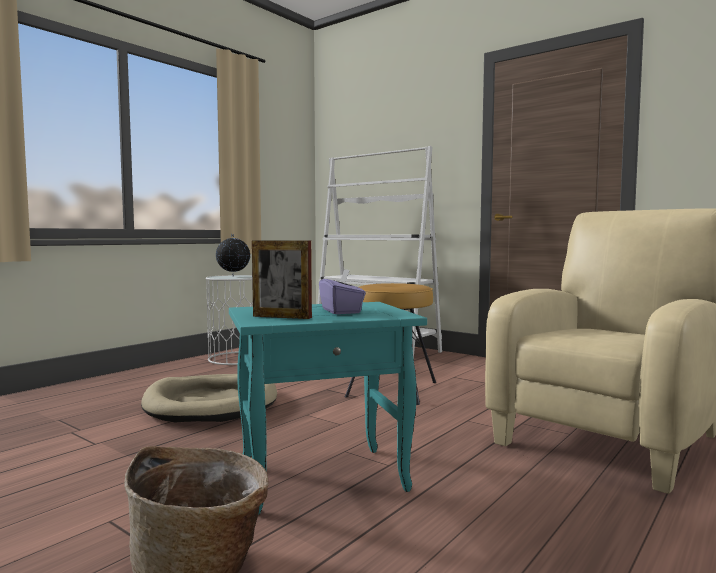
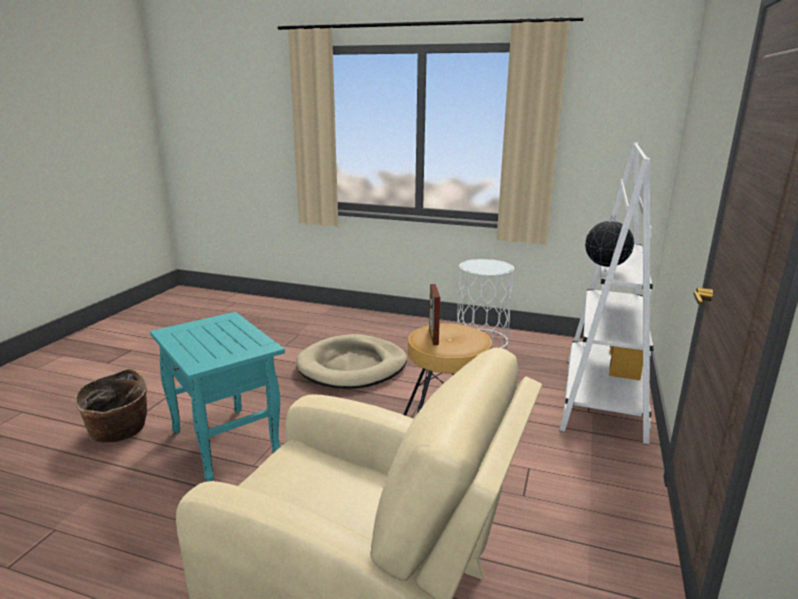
camera: 70 degrees right, 15 degrees up
(233, 276) = (486, 265): globe -> globe (605, 272)
(282, 317) = (186, 333): picture frame -> picture frame (433, 336)
(341, 311) = (216, 344): purple tissue box -> none

